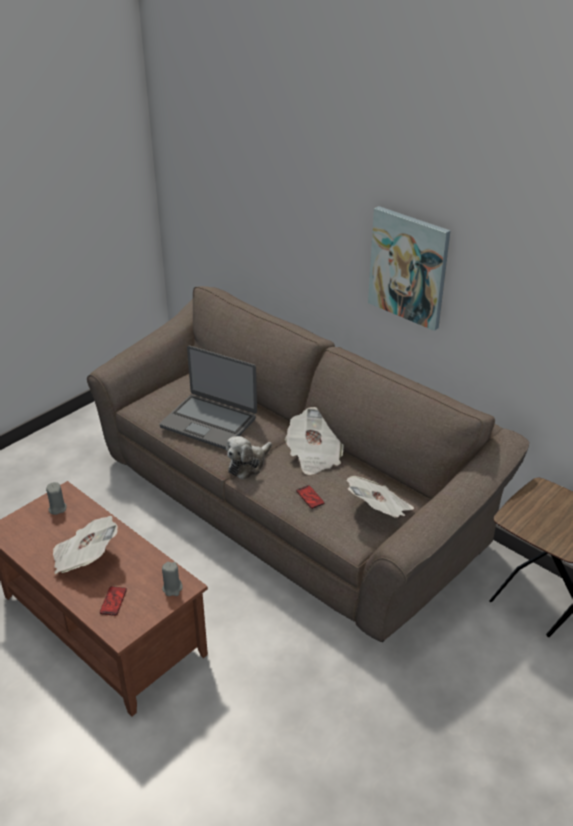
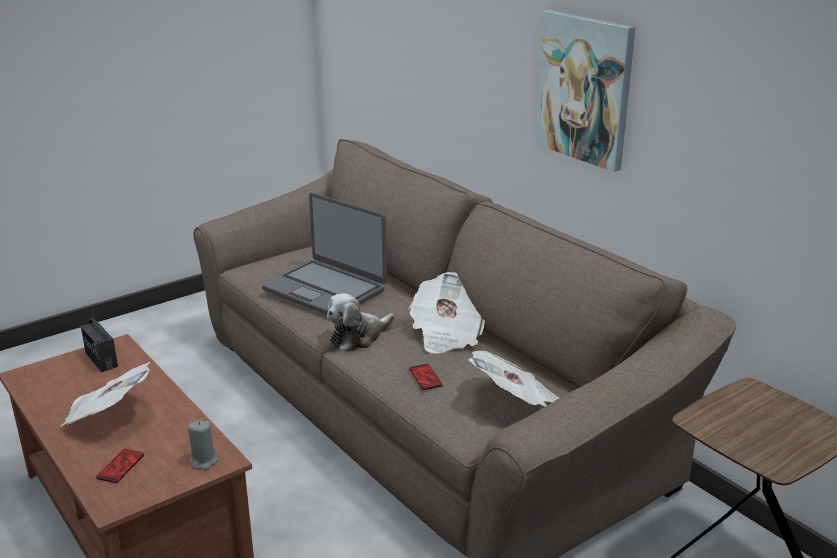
camera: 10 degrees right, 10 degrees down
(57, 508) = (101, 360): grey candle -> radio

